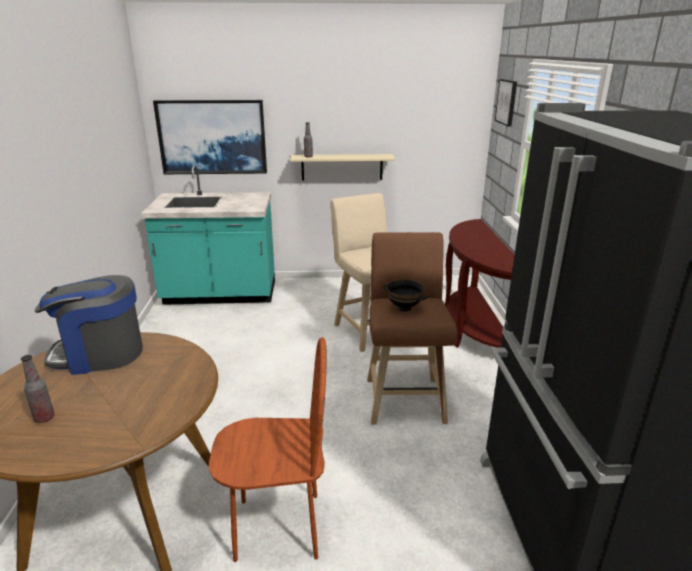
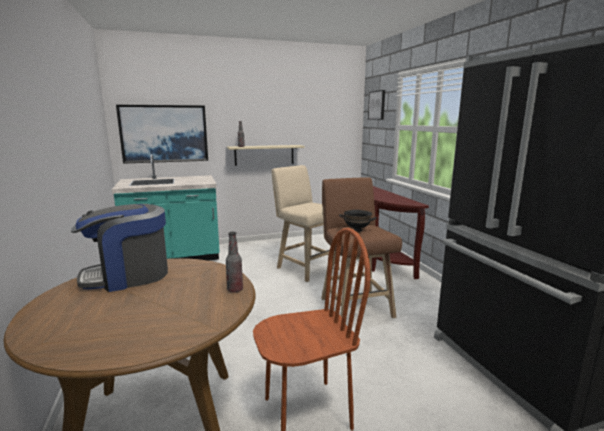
camera: 15 degrees left, 10 degrees down
(44, 418) = (102, 324): bottle -> bottle (235, 290)

